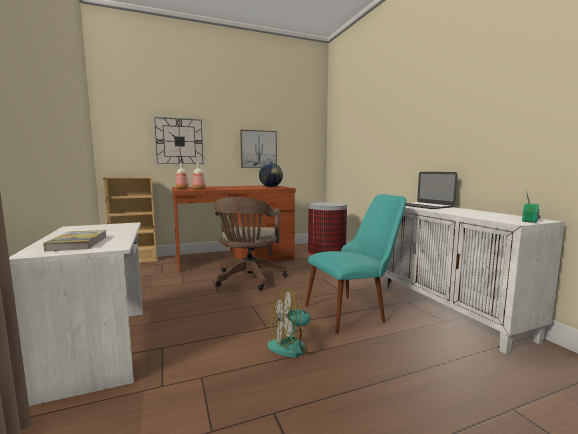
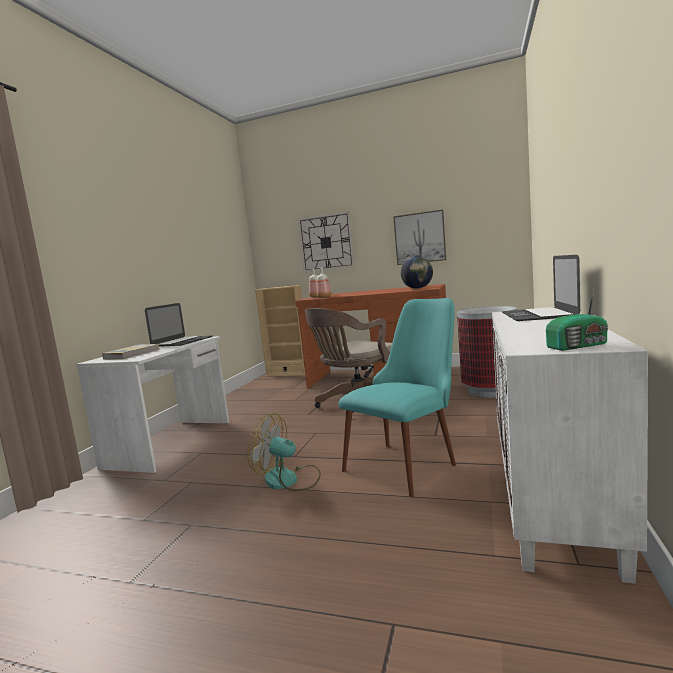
camera: 40 degrees right, 0 degrees up
(106, 228) = (182, 341): none -> laptop
(354, 311) = (409, 461): turquoise chair -> turquoise chair turned 60 degrees counterclockwise

